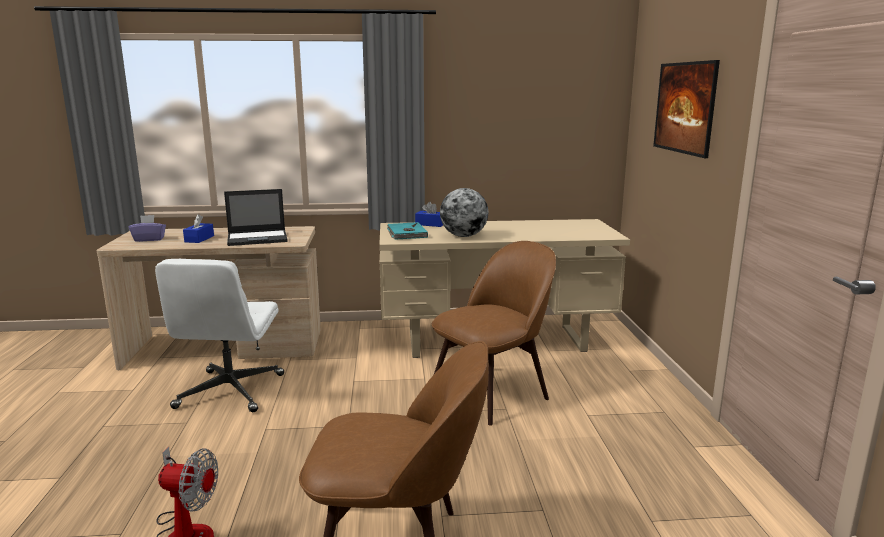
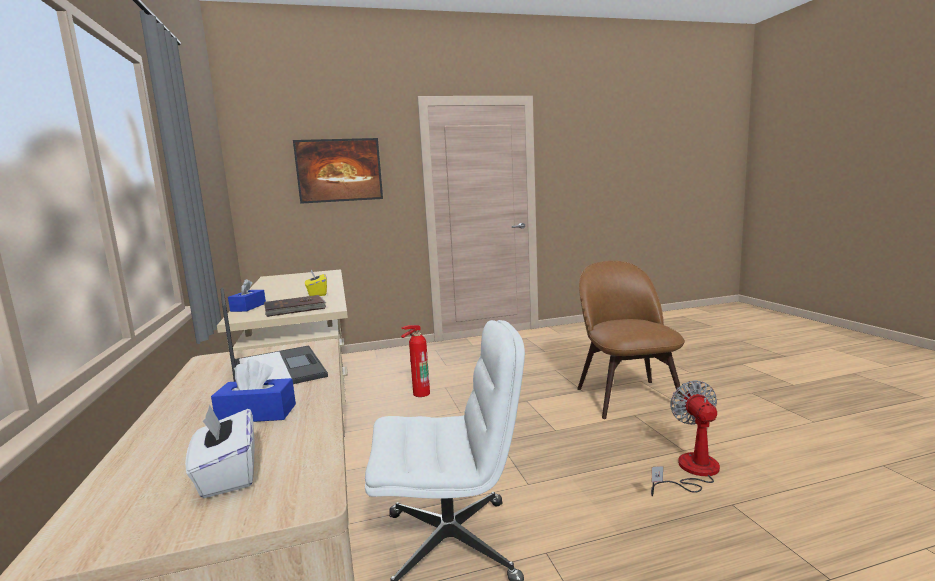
camera: 100 degrees left, 5 degrees down
(149, 239) = (227, 475): purple tissue box -> white tissue box
(406, 233) = (295, 309): turquoise book -> brown book
(463, 236) = (317, 294): globe -> yellow tissue box
(492, 392) = (419, 394): brown chair -> fire extinguisher

